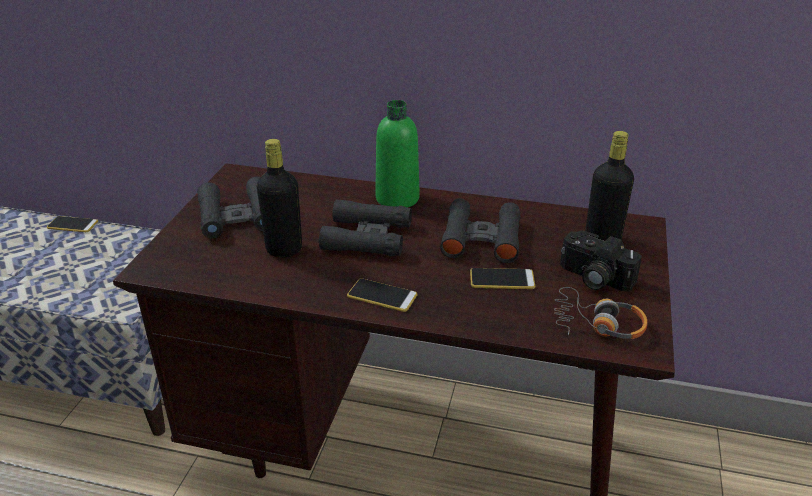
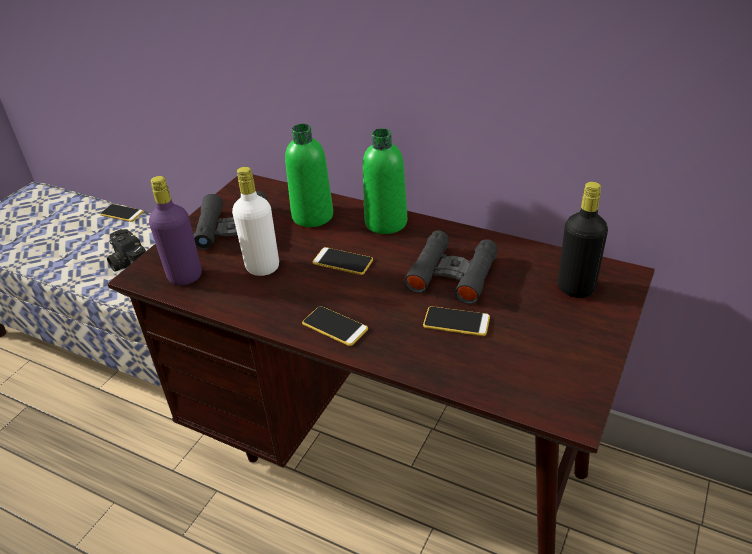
camera: 15 degrees right, 5 degrees up
(201, 265) = (185, 276): none -> purple bottle
(284, 249) = (262, 267): black bottle -> white bottle
(319, 198) = (312, 216): none -> green bottle
(367, 237) = (343, 262): black binoculars -> phone
(593, 278) = (550, 331): camera -> camera (127, 263)
(597, 324) = (535, 383): headphones -> none

